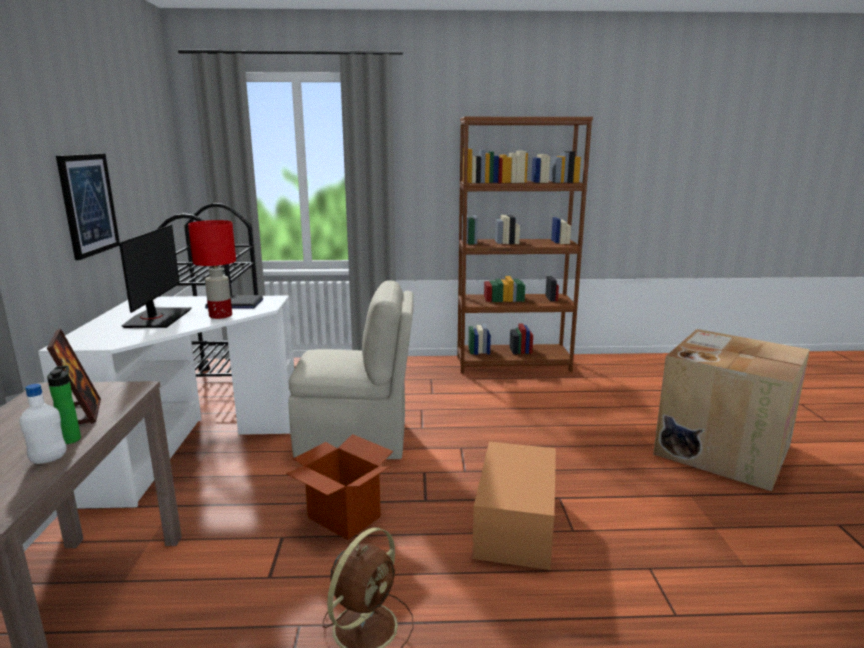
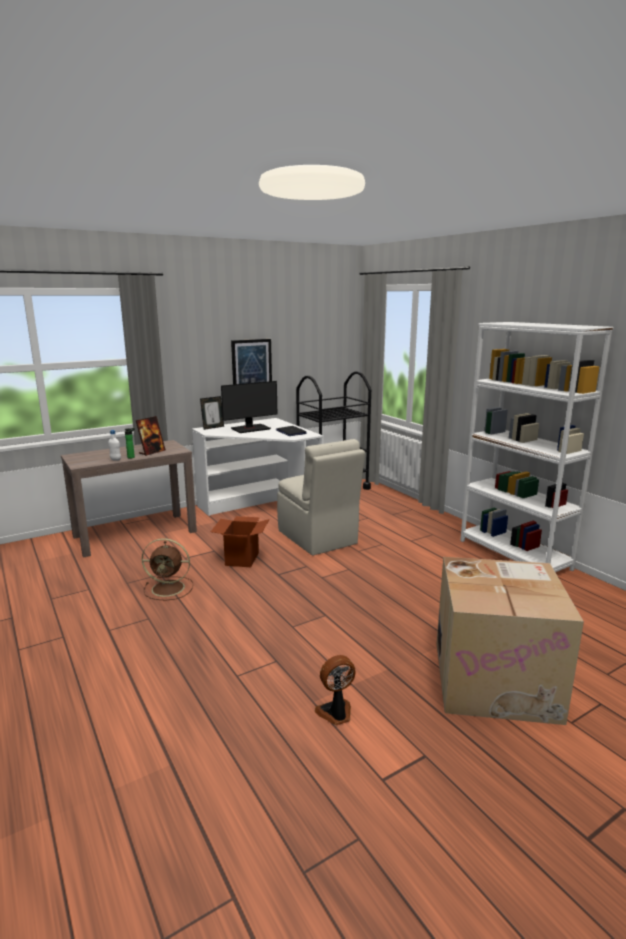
camera: 60 degrees right, 0 degrees up
(80, 336) = (213, 427): none -> picture frame
(220, 315) = (269, 435): red table lamp -> none
(513, 364) = (514, 555): brown bookcase -> white bookcase
(515, 524) = (281, 606): cardboard box -> none
(769, 556) = (336, 713): none -> fan

